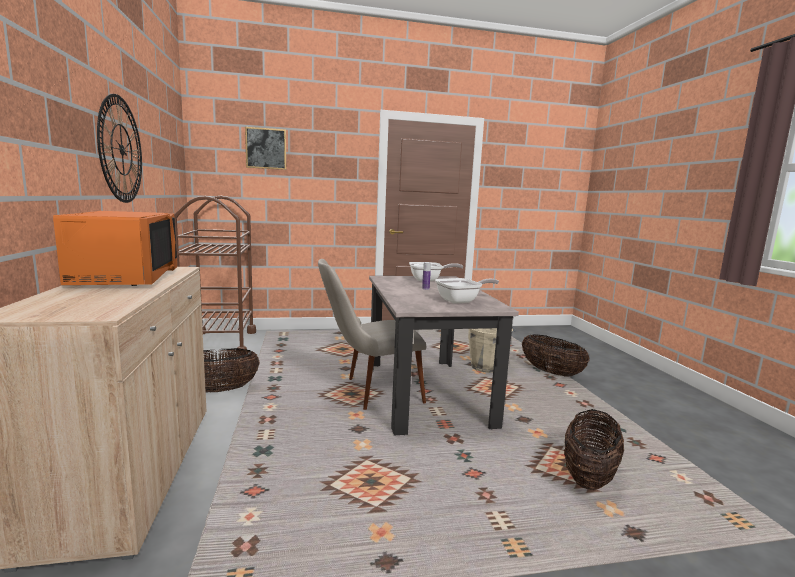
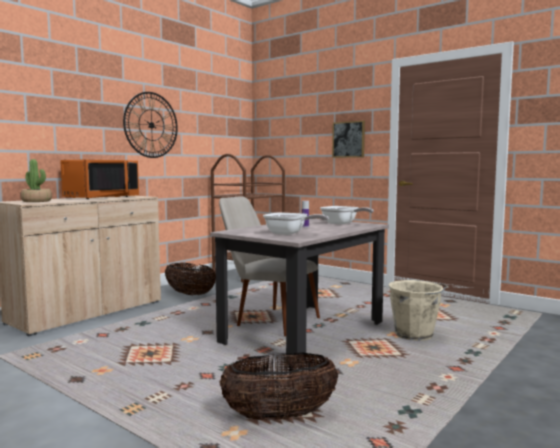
camera: 50 degrees right, 5 degrees down
(75, 305) = (36, 201): none -> potted plant
(266, 148) = (300, 113): picture -> picture (348, 139)
(551, 372) = (482, 359): basket -> none

